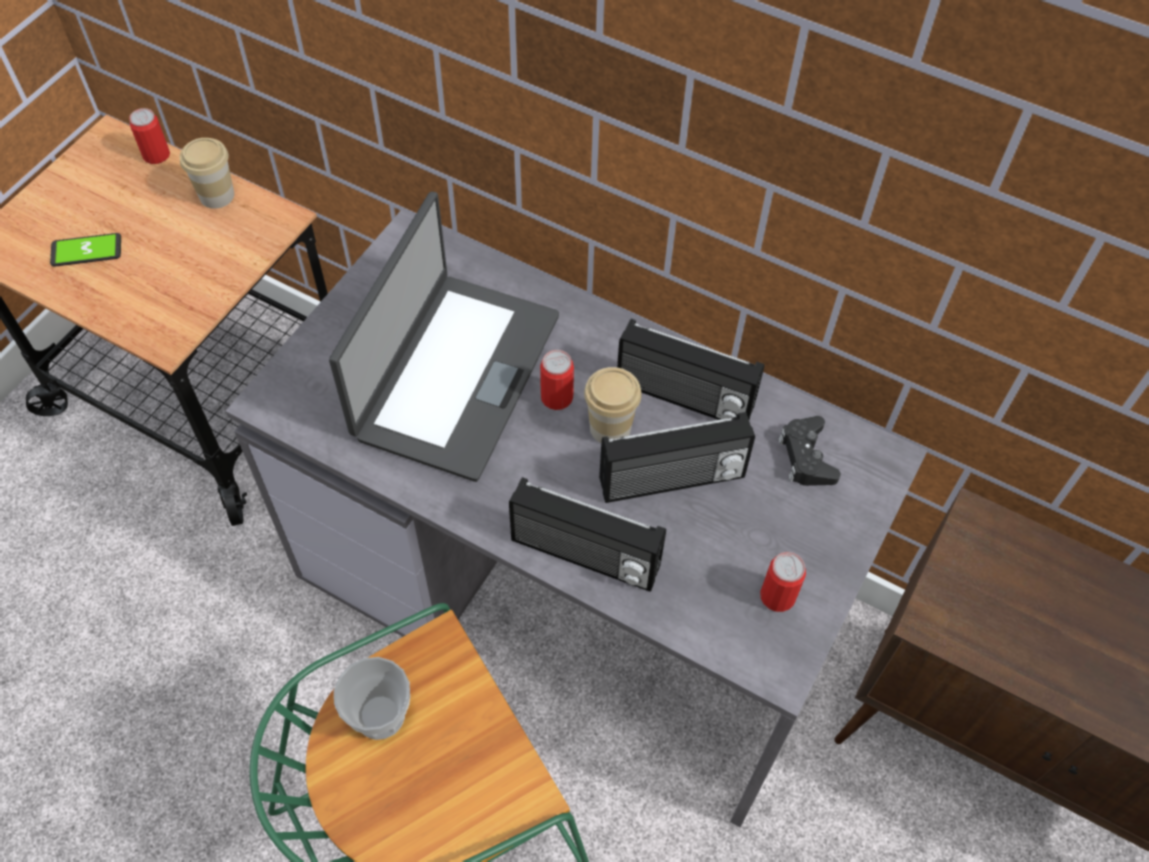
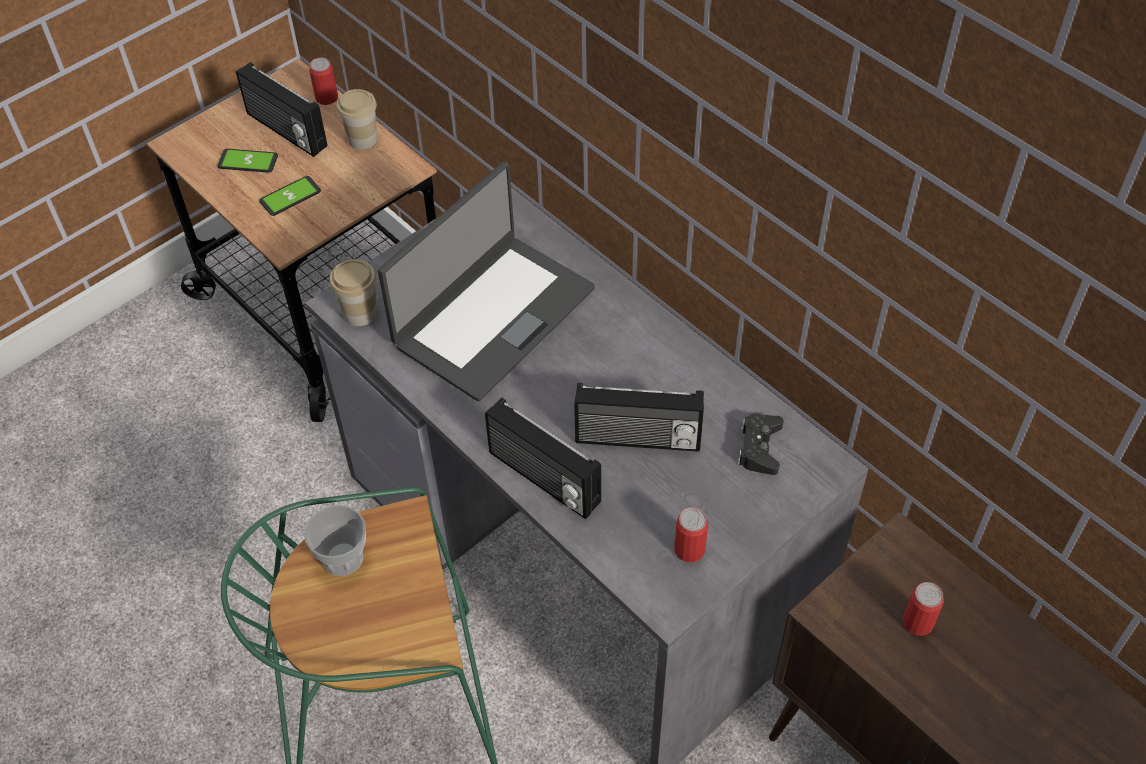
camera: 20 degrees right, 5 degrees down
(153, 282) = (290, 196): none -> phone
(556, 397) = (568, 352): can -> can (917, 622)
(610, 427) = (603, 386): cup -> cup (360, 313)
(683, 398) = (673, 377): radio -> radio (285, 131)

